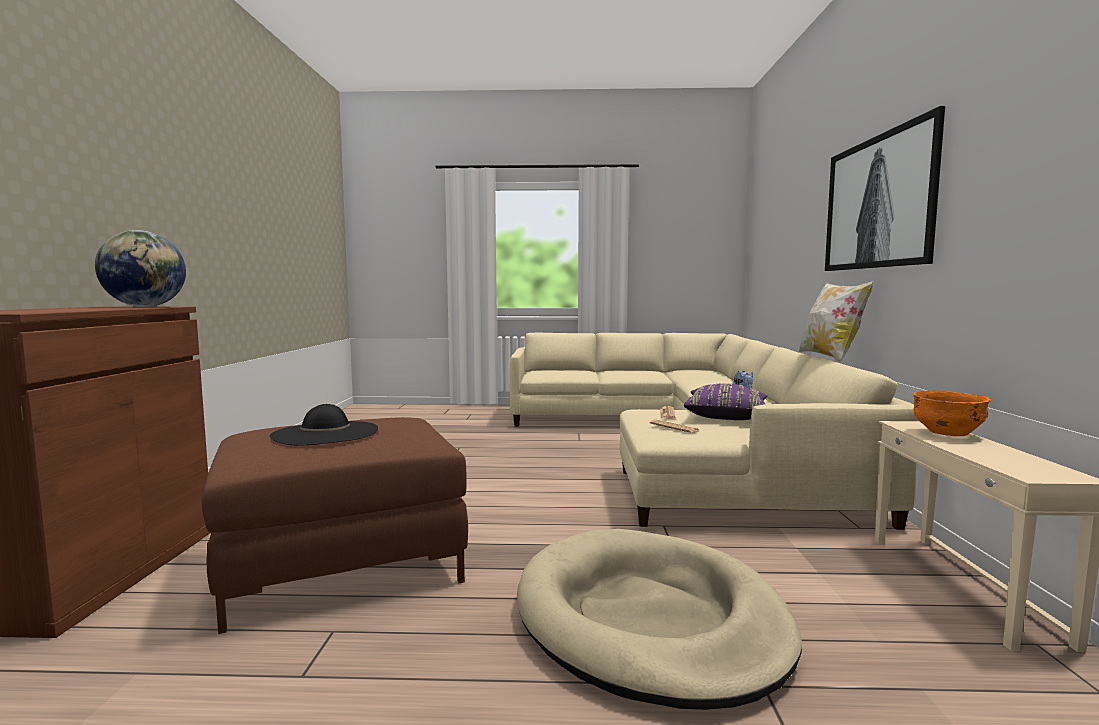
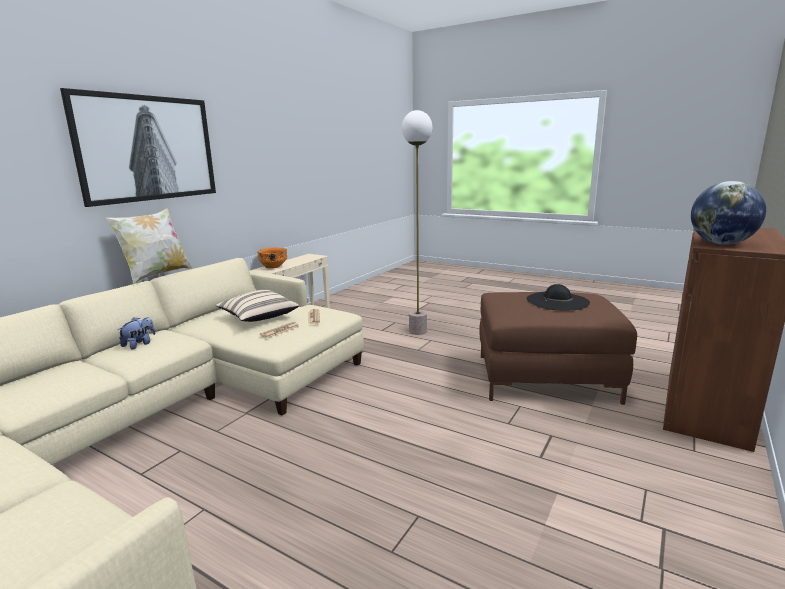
camera: 150 degrees left, 10 degrees up
(649, 620) = (418, 331): beige dog bed -> floor lamp
(726, 416) = (258, 317): purple pillow -> beige pillow

